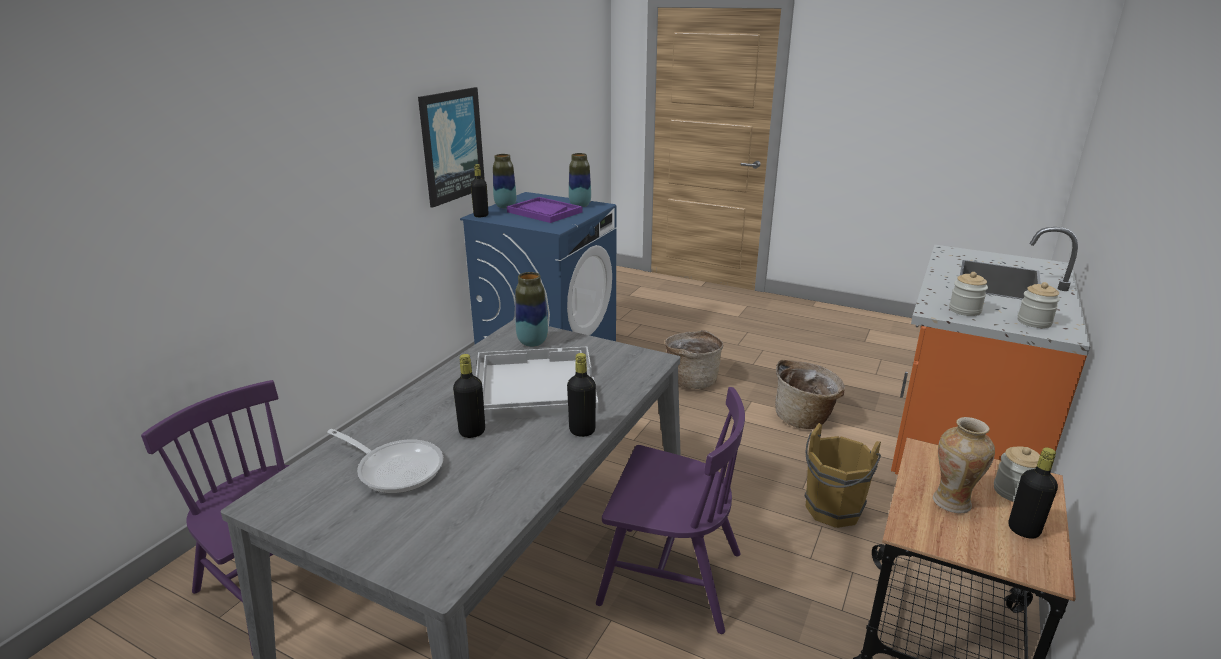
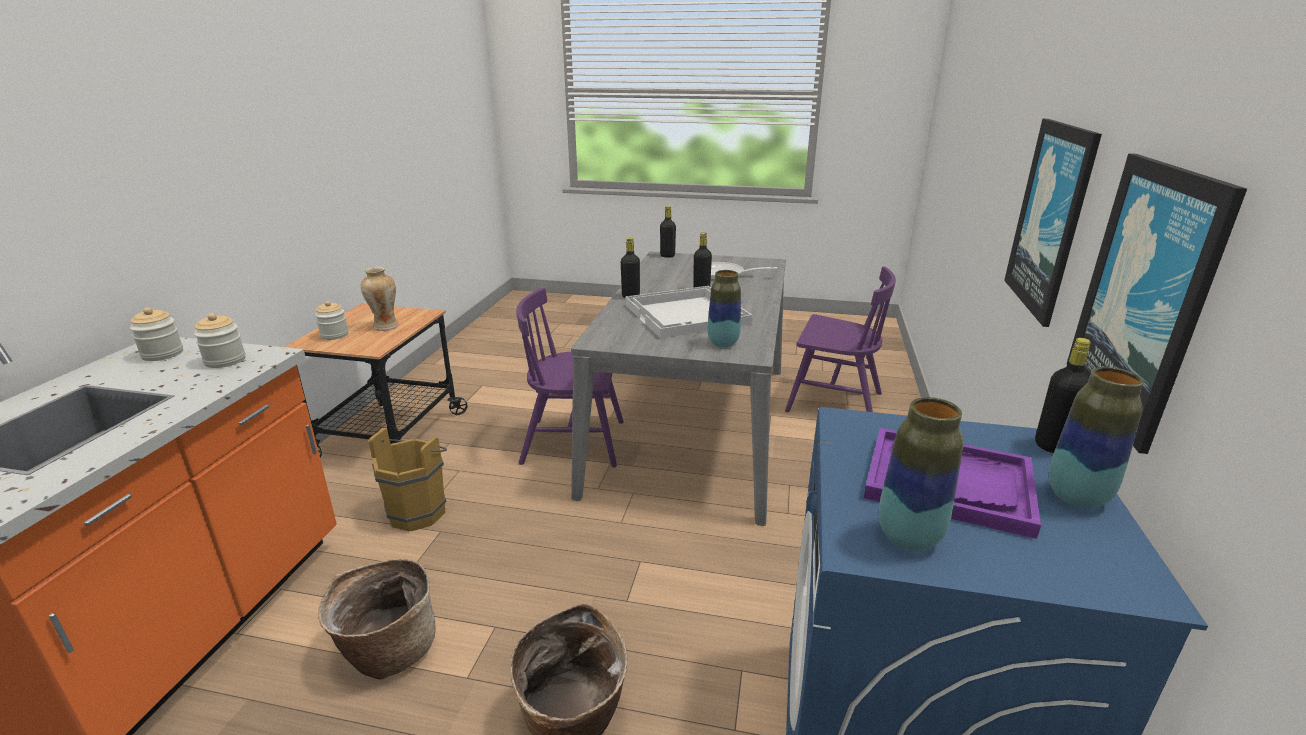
camera: 165 degrees right, 0 degrees up
(355, 167) = (1051, 218): none -> picture
(1023, 530) = (354, 320): black bottle -> black bottle (667, 256)

